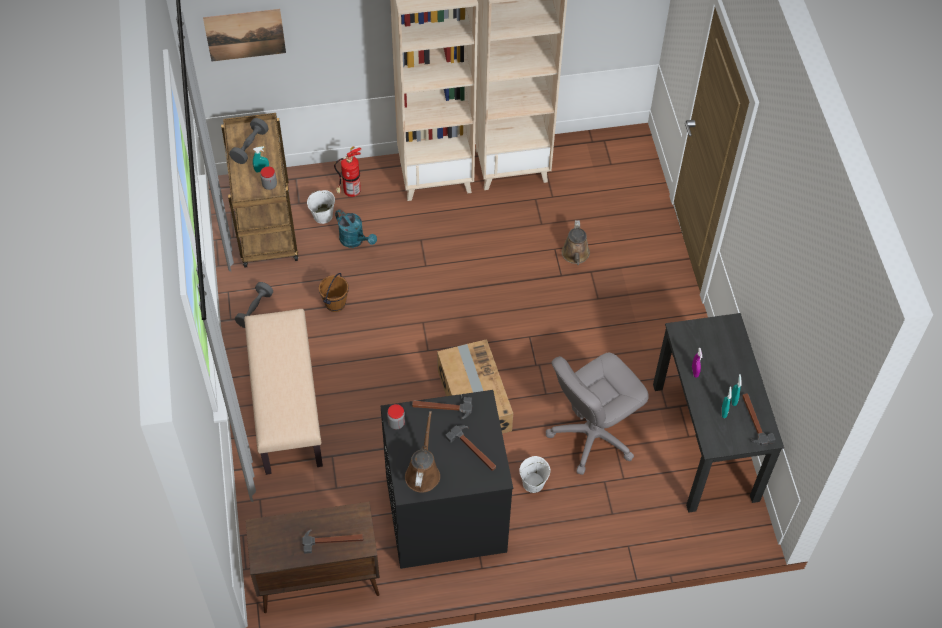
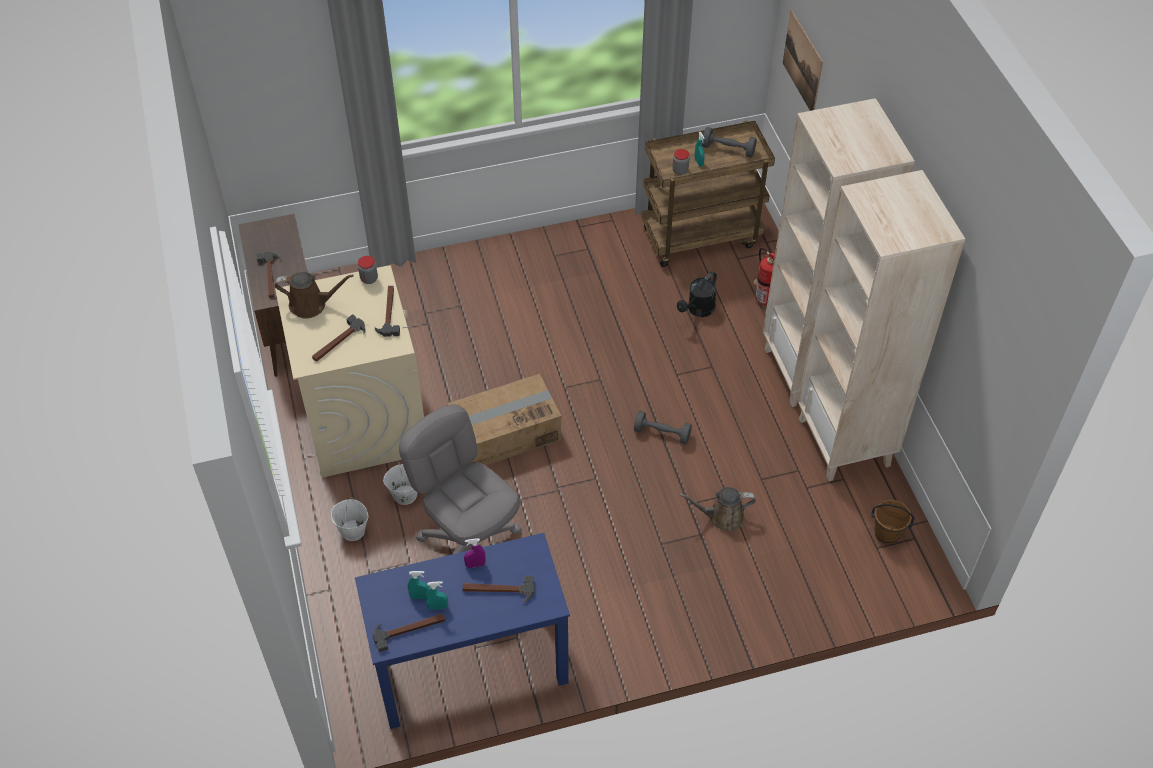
camera: 85 degrees right, 5 degrees down
(255, 310) = (593, 243): grey dumbbell -> grey dumbbell (662, 433)
(286, 406) = (482, 281): beige bench -> none
(323, 215) = (726, 280): white bucket -> white bucket (353, 530)
(335, 304) = (612, 303): brown bucket -> brown bucket (887, 534)
(355, 240) = (698, 310): turquoise watering can -> black watering can
(444, 514) = (364, 420): black washing machine -> beige washing machine
(705, 442) = (469, 666): black desk -> blue desk
(718, 357) = (498, 590): none -> hammer

